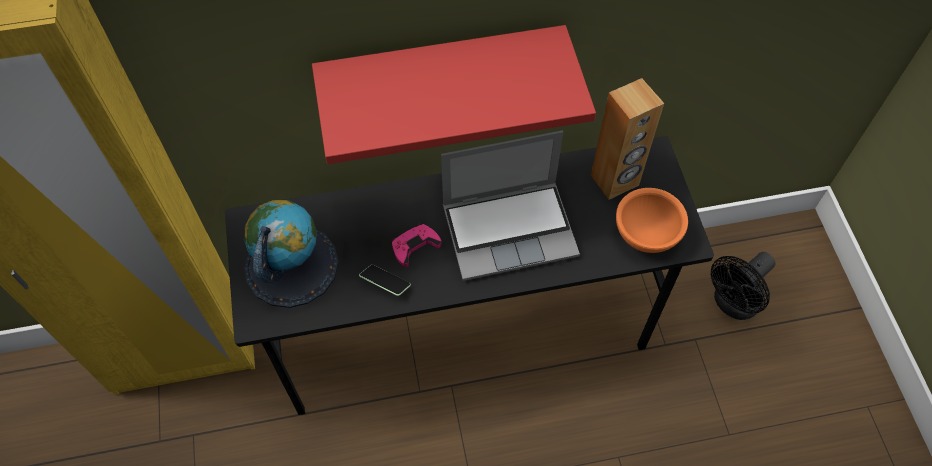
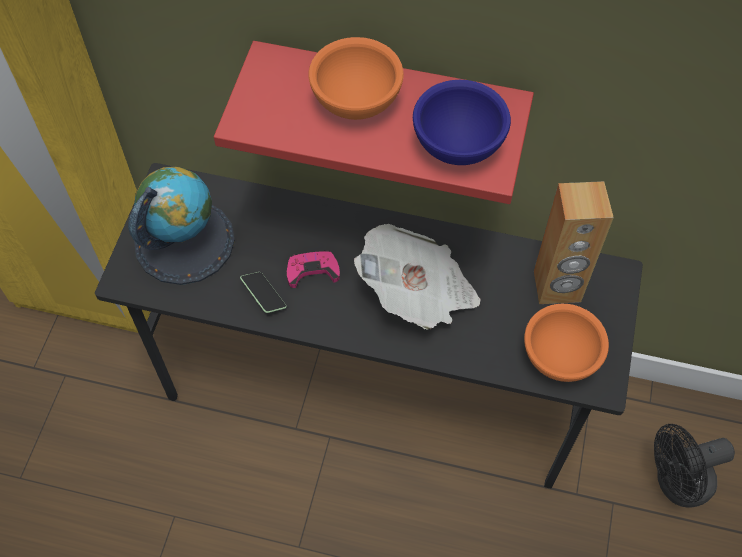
camera: 25 degrees right, 0 degrees up
(428, 83) = (355, 101): none -> orange bowl
(510, 229) = (418, 293): laptop -> newspaper
(531, 89) = (457, 146): none -> blue bowl

